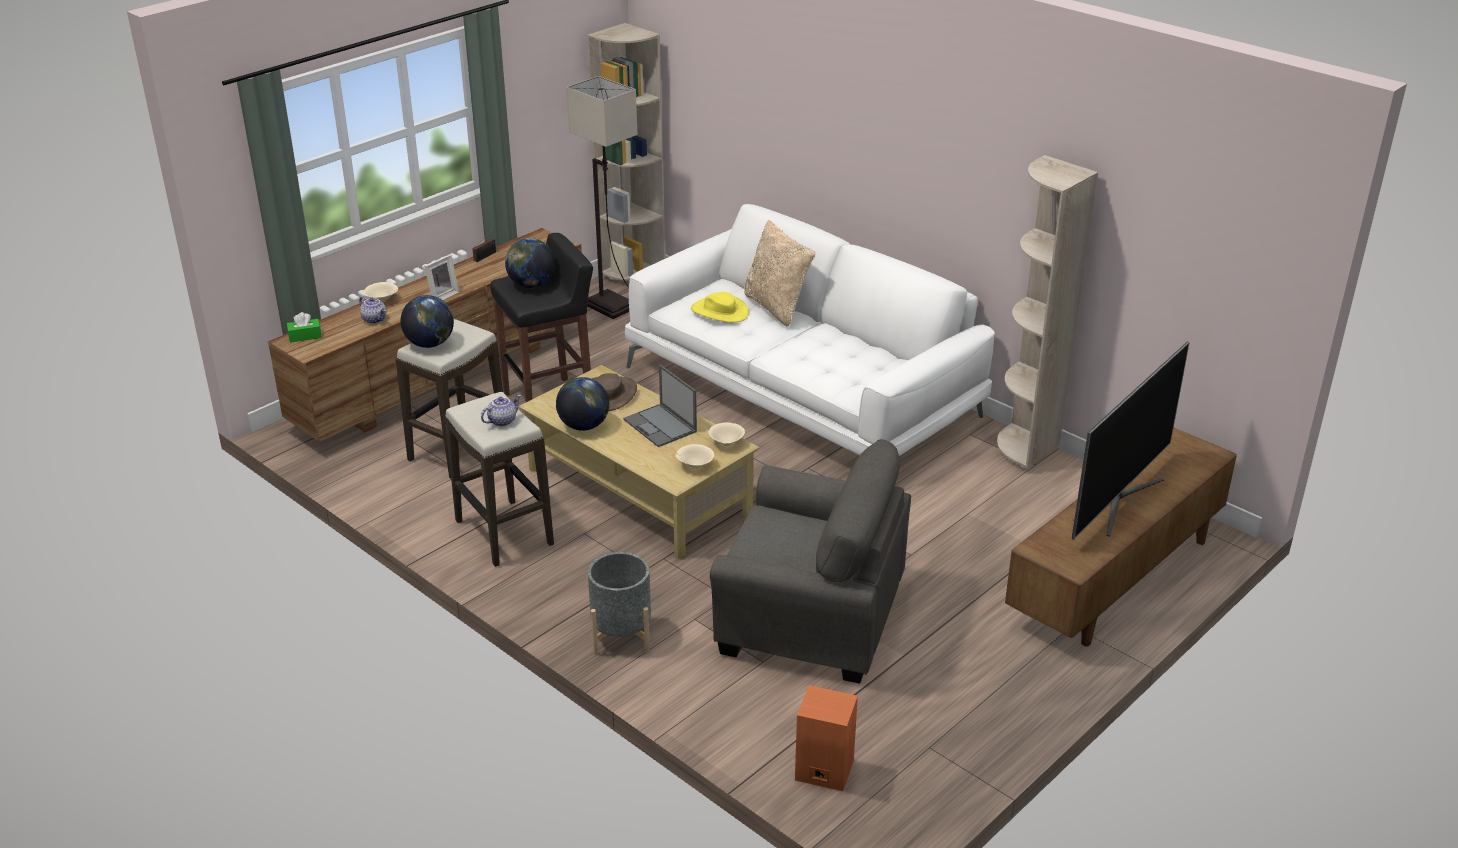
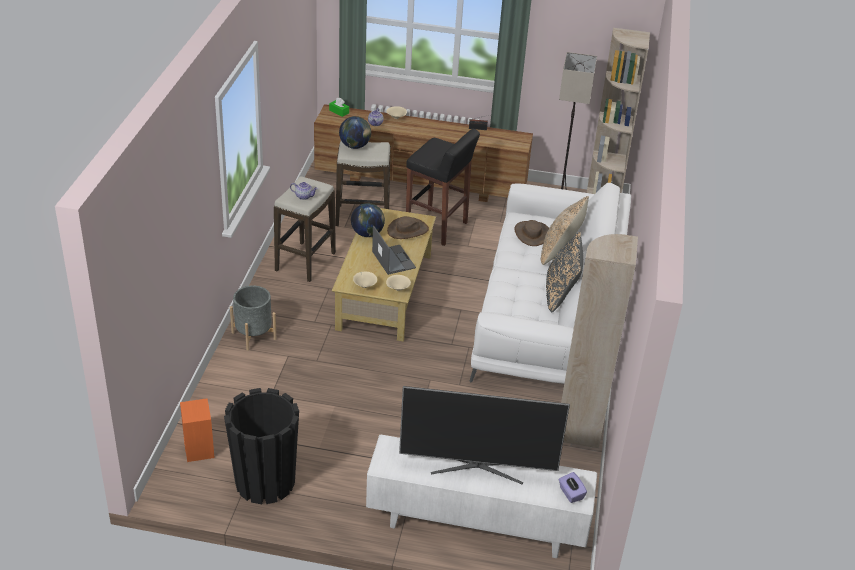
camera: 55 degrees right, 5 degrees up
(442, 296) = (420, 133): picture frame -> none
(531, 285) = (440, 150): globe -> none
(660, 426) = (393, 259): laptop -> laptop turned 135 degrees clockwise
(719, 311) = (532, 233): yellow hat -> brown hat
(809, 618) = (323, 399): grey armchair -> none
(856, 338) = (560, 297): none -> grey pillow
(936, 726) = (265, 482): none -> black planter
(1116, 577) = (476, 522): brown tv stand -> white tv stand
(1197, 455) = (571, 494): none -> purple tissue box

